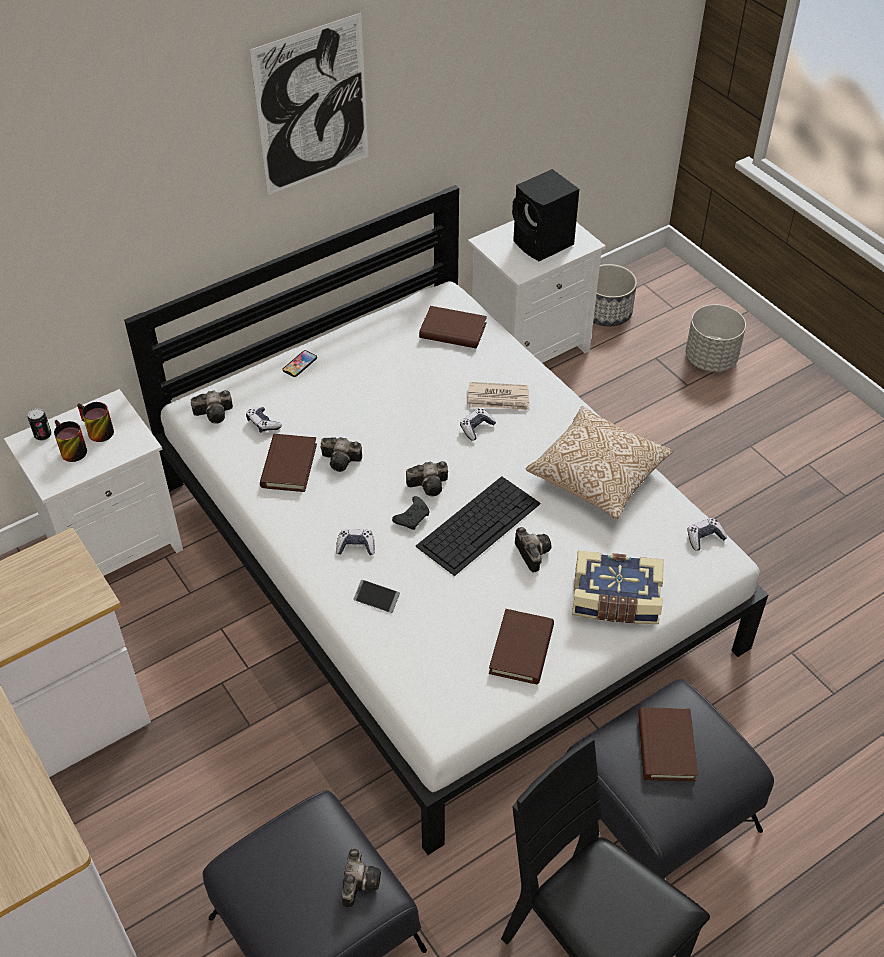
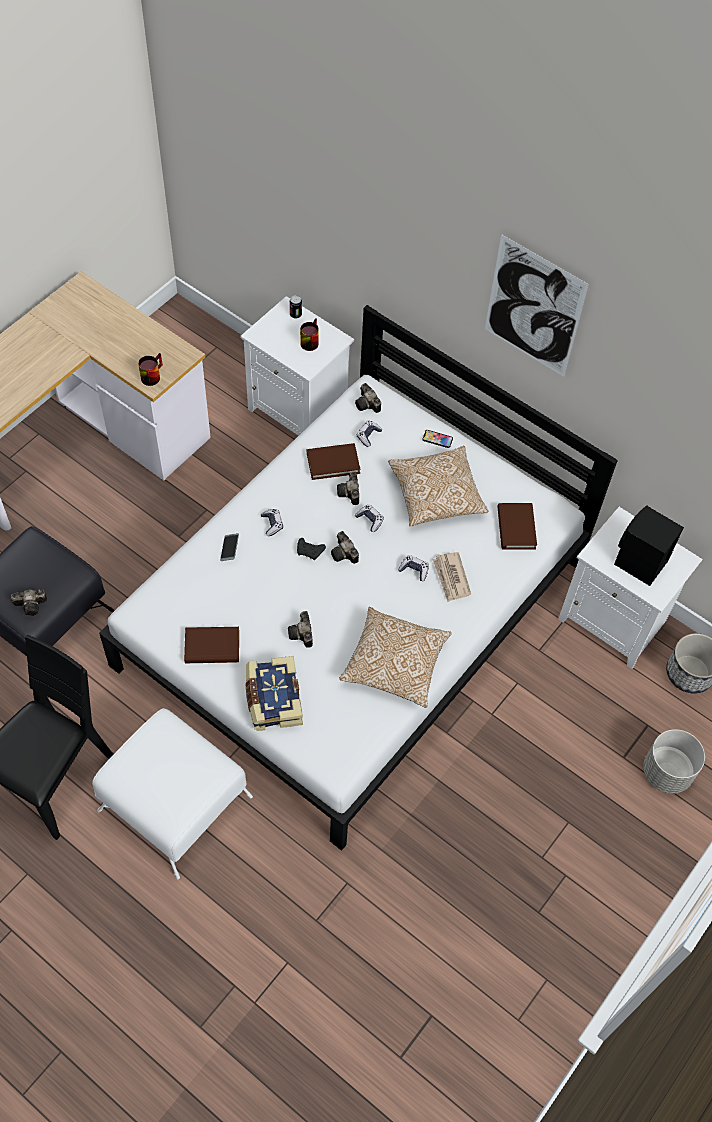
camera: 70 degrees right, 10 degrees up
(69, 450) = (287, 333): mug -> mug (151, 375)
(379, 385) = (436, 495): none -> pillow
(479, 523) = (318, 594): keyboard -> none
(531, 552) = (302, 635): camera -> camera turned 120 degrees clockwise
(658, 812) = (175, 804): black ottoman -> white ottoman
(666, 746) = (172, 765): brown book -> none
(704, 538) = (355, 752): game controller -> game controller (370, 520)

